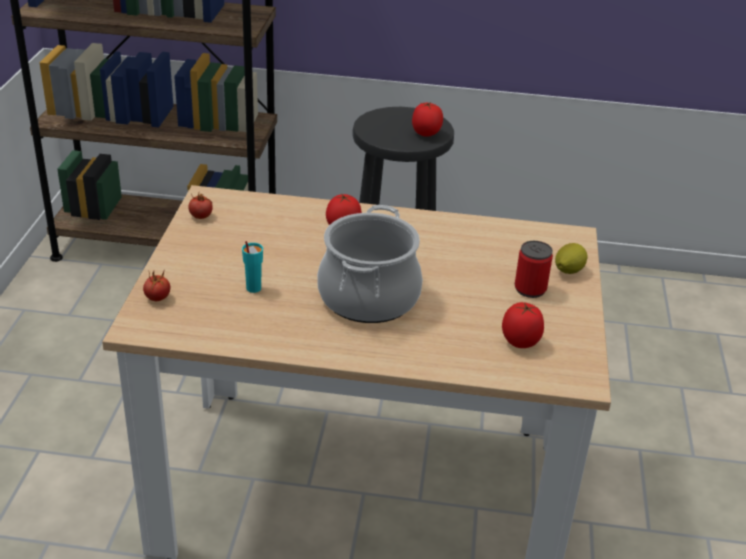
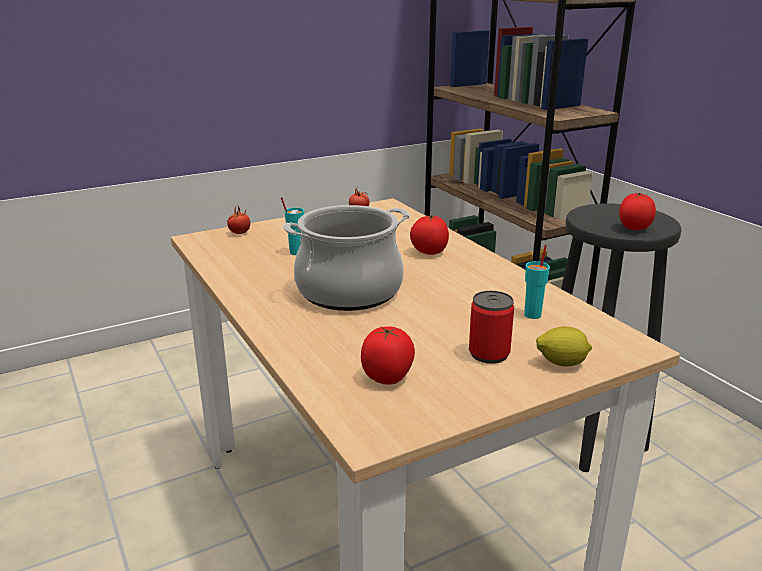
camera: 55 degrees right, 10 degrees down
(497, 245) = (533, 315): none -> turquoise cup

